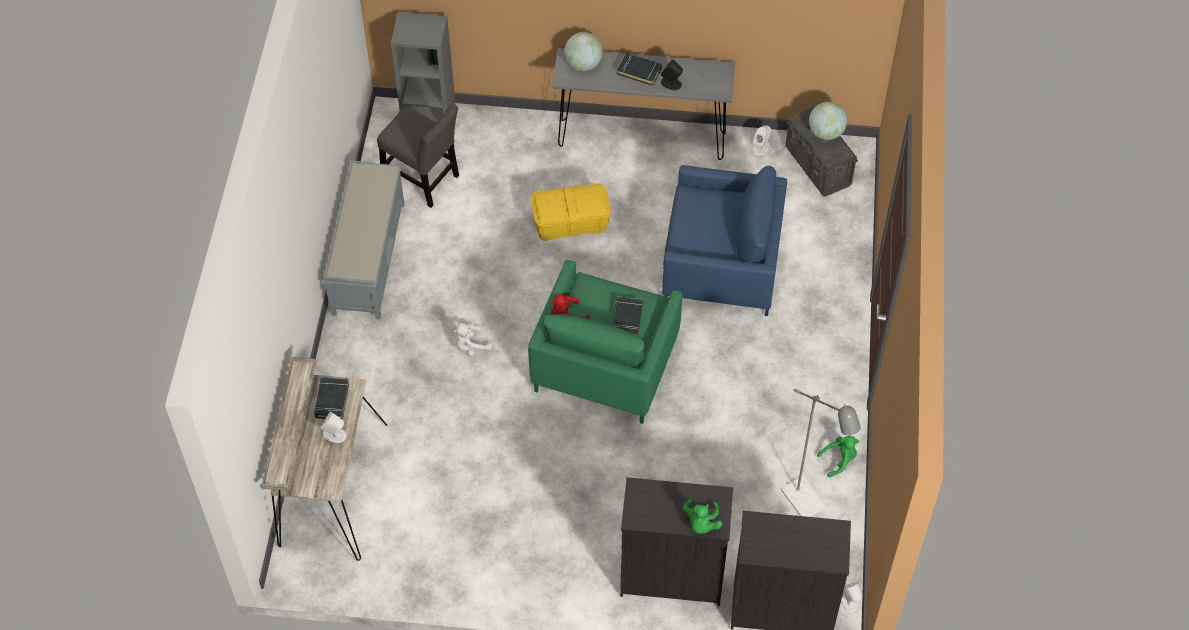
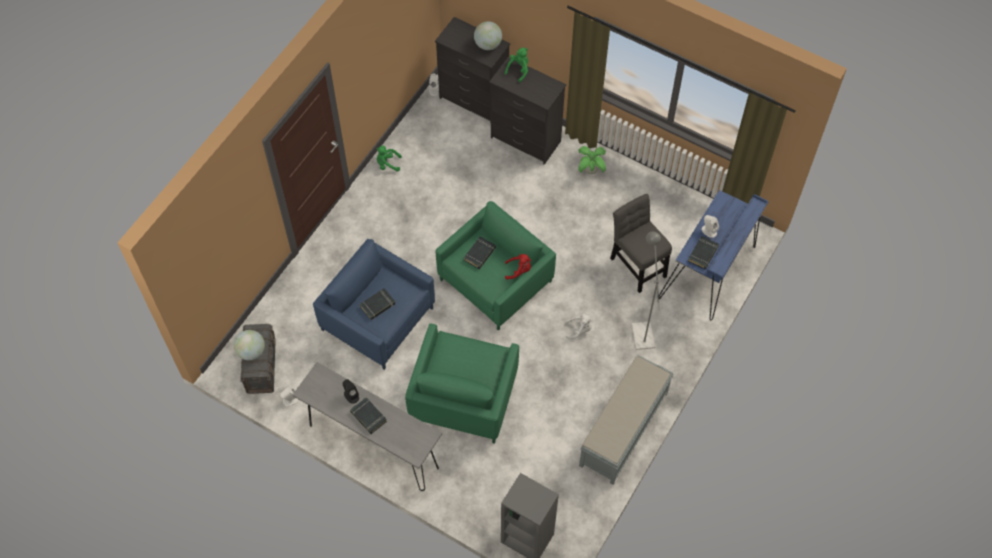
camera: 155 degrees left, 5 degrees up
(330, 486) = (709, 272): beige desk -> blue desk
(423, 180) = (556, 480): grey chair -> grey chair (637, 264)
(554, 567) = (591, 170): none -> potted plant
(571, 222) = (464, 396): yellow storage box -> green armchair
(583, 64) = (407, 442): globe -> globe (488, 45)
(713, 214) = (377, 305): none -> black book
(808, 505) = (423, 146): grey floor lamp -> grey floor lamp (641, 330)

